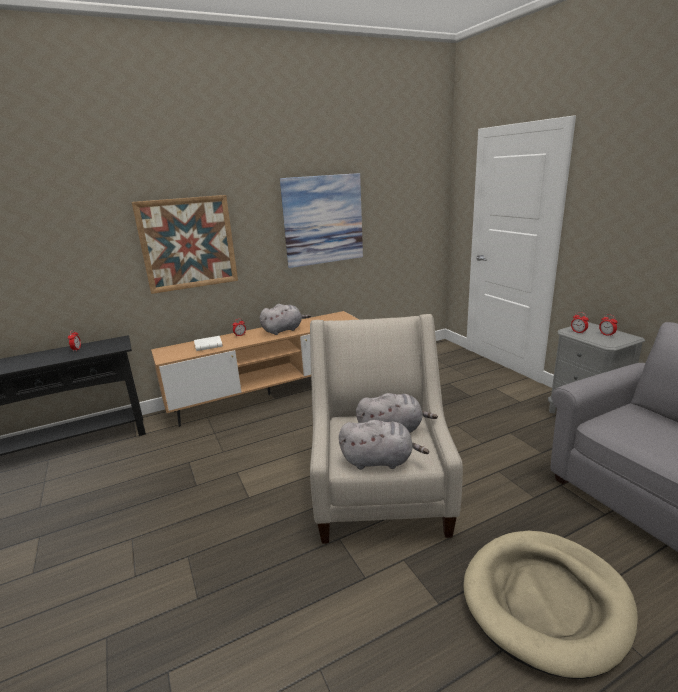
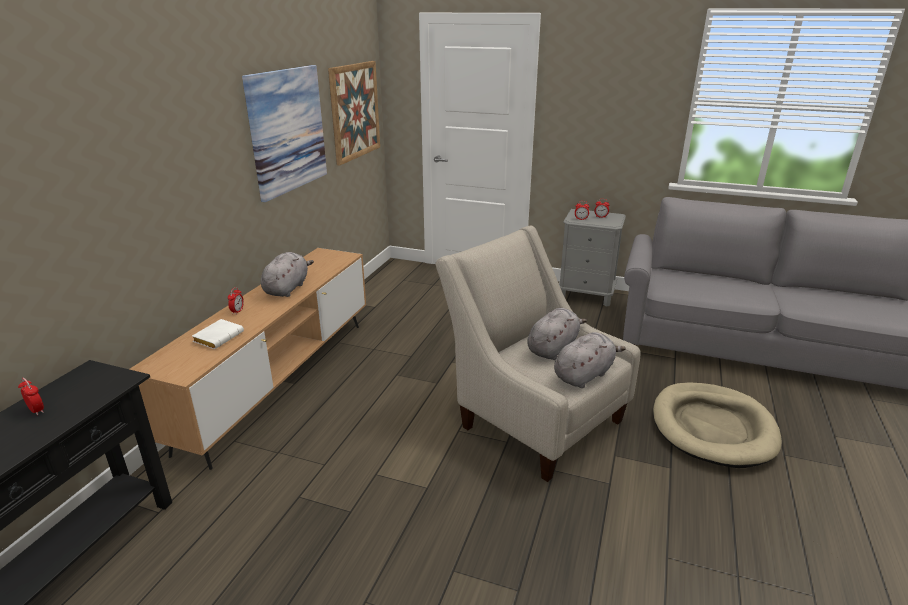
camera: 45 degrees left, 5 degrees up
(188, 243) = (149, 188): picture -> picture (355, 111)

